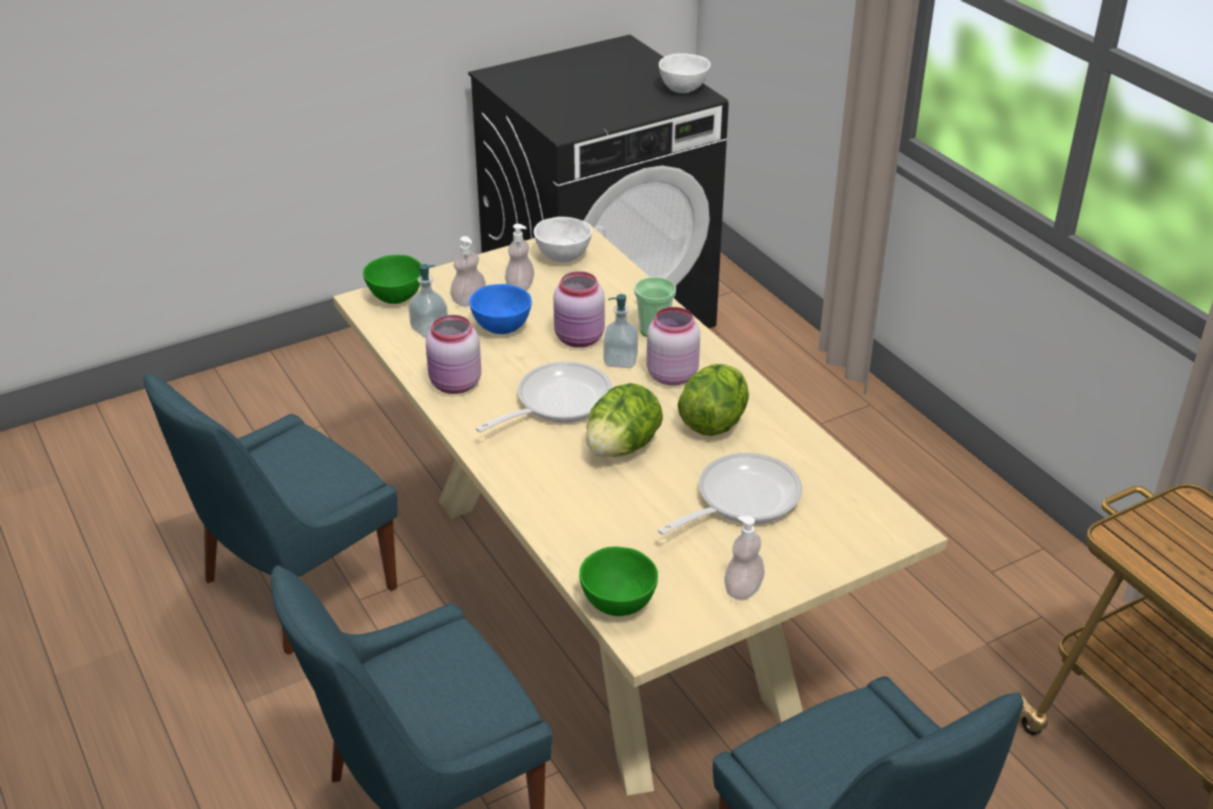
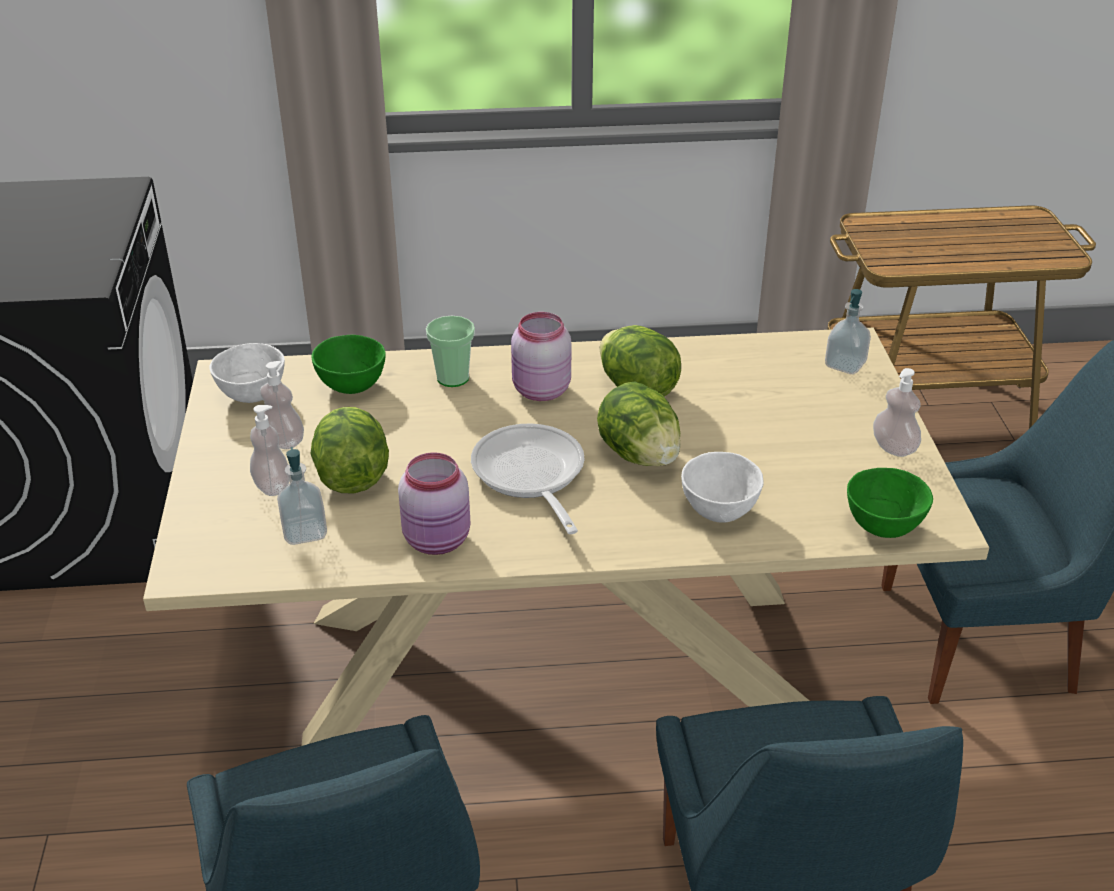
camera: 65 degrees left, 0 degrees up
(396, 297) = (205, 542): green bowl -> green bowl (351, 386)
(501, 327) = (352, 476): blue bowl -> lettuce
(580, 339) = (426, 428): pink jar -> none
(620, 360) = (488, 413): soap dispenser -> soap dispenser (845, 364)
(684, 89) = (94, 191): white bowl -> white bowl (719, 510)
(740, 500) = (765, 411): frying pan -> none

